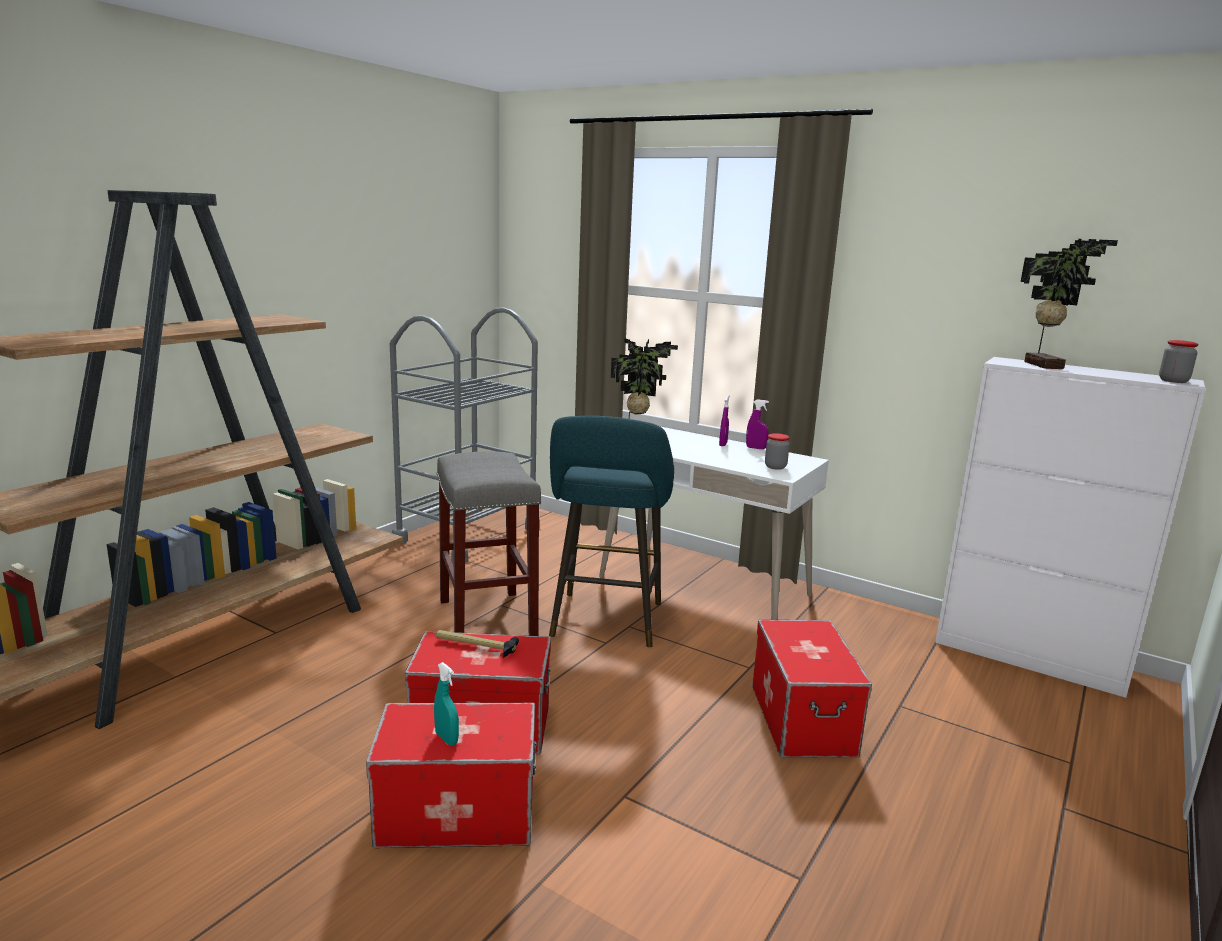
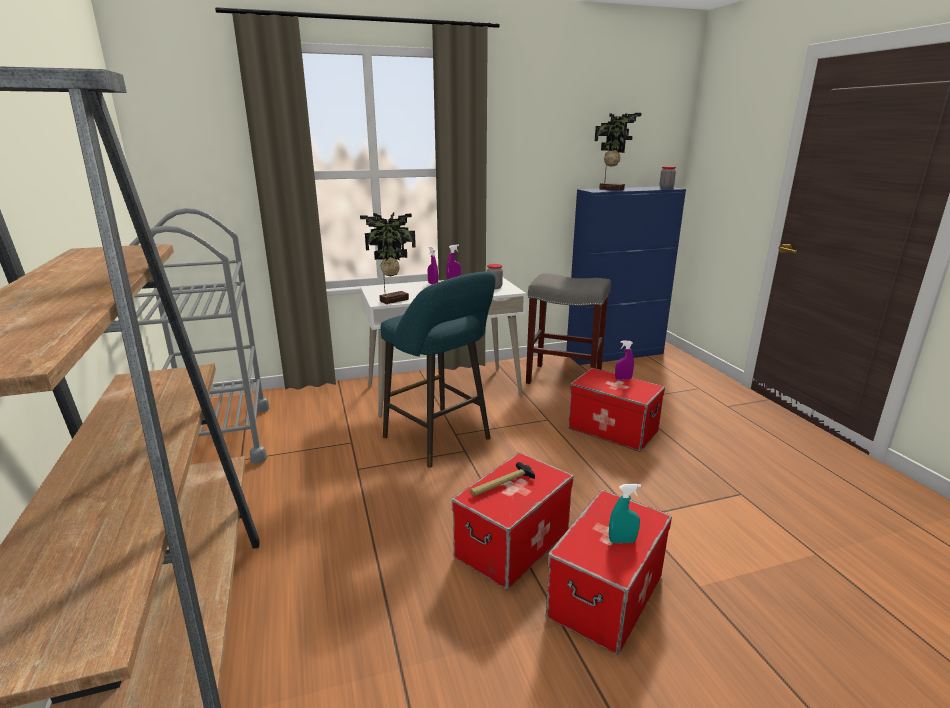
camera: 50 degrees left, 5 degrees up
(488, 619) = (371, 483): grey stool -> grey stool (565, 378)
(835, 649) = (623, 379): none -> purple spray bottle
(1030, 658) = (615, 354): white cabinet -> blue cabinet

